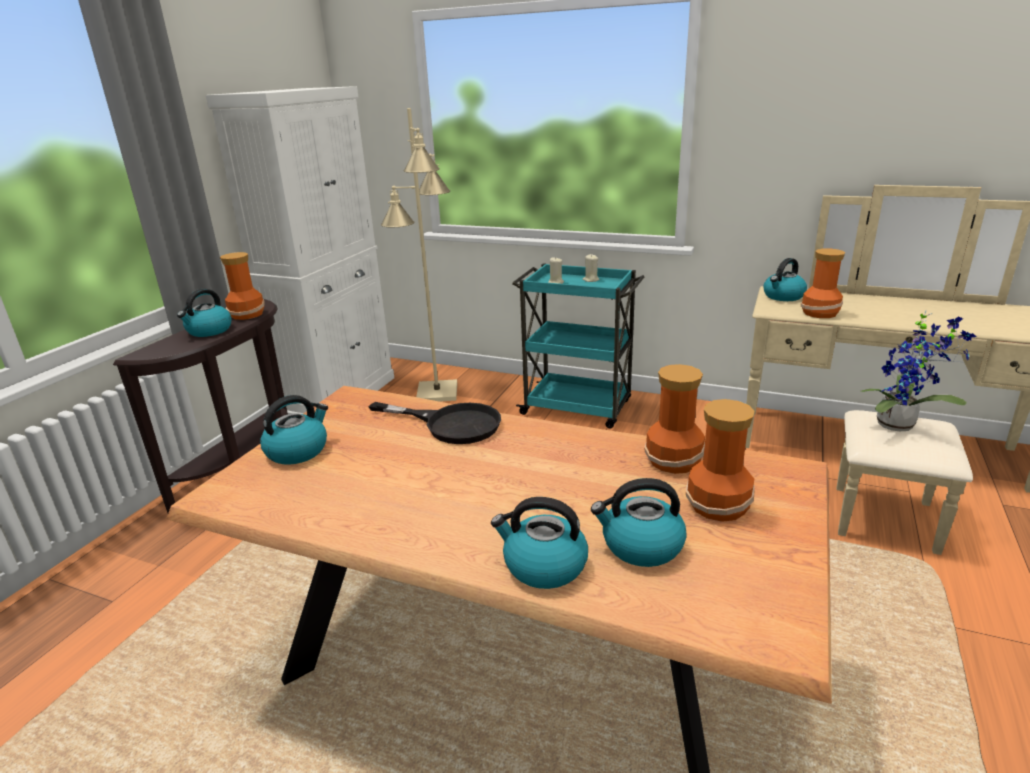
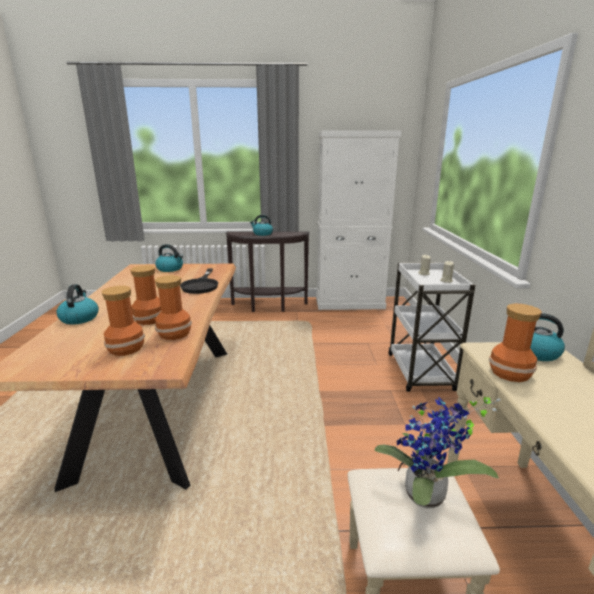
camera: 65 degrees right, 5 degrees down
(248, 314) = (286, 234): vase -> vase (150, 319)
(436, 393) = (383, 324): beige floor lamp -> none
(578, 408) = (420, 373): turquoise cart -> white cart
(641, 546) = (90, 334): kettle -> none

